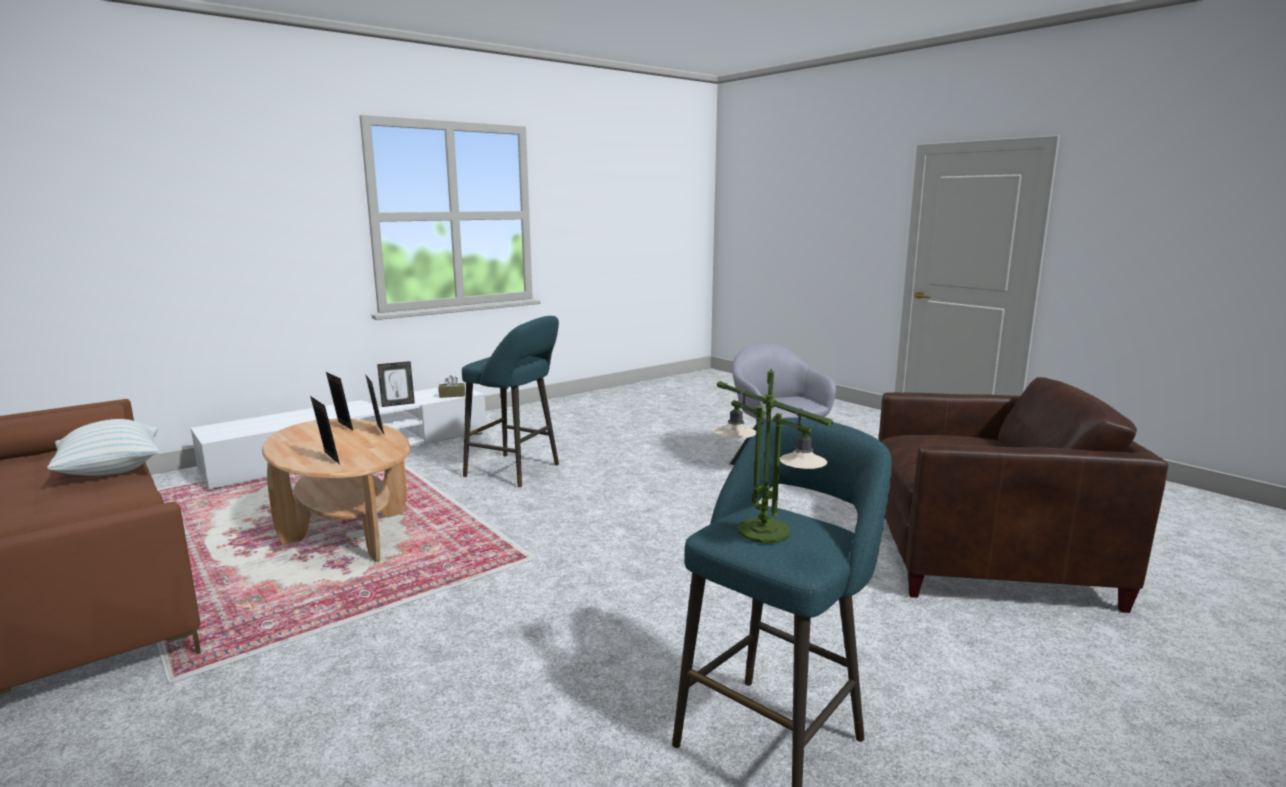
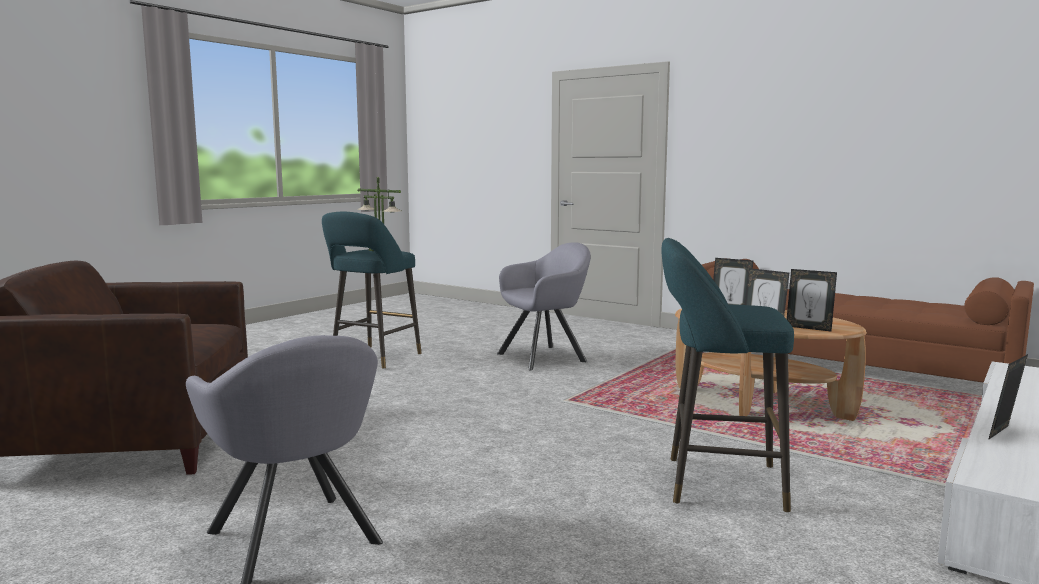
camera: 165 degrees right, 5 degrees down
(111, 471) = (873, 307): pillow -> none
(442, 682) = (546, 357): none -> grey armchair
(452, 395) = (993, 468): brown tissue box -> none

